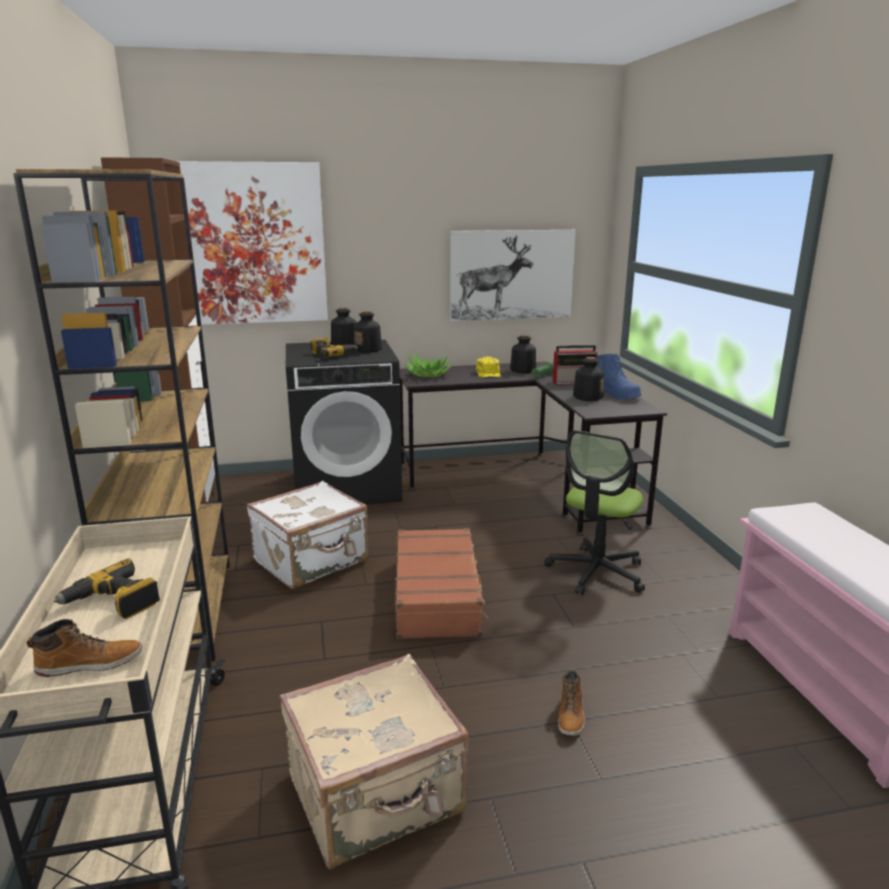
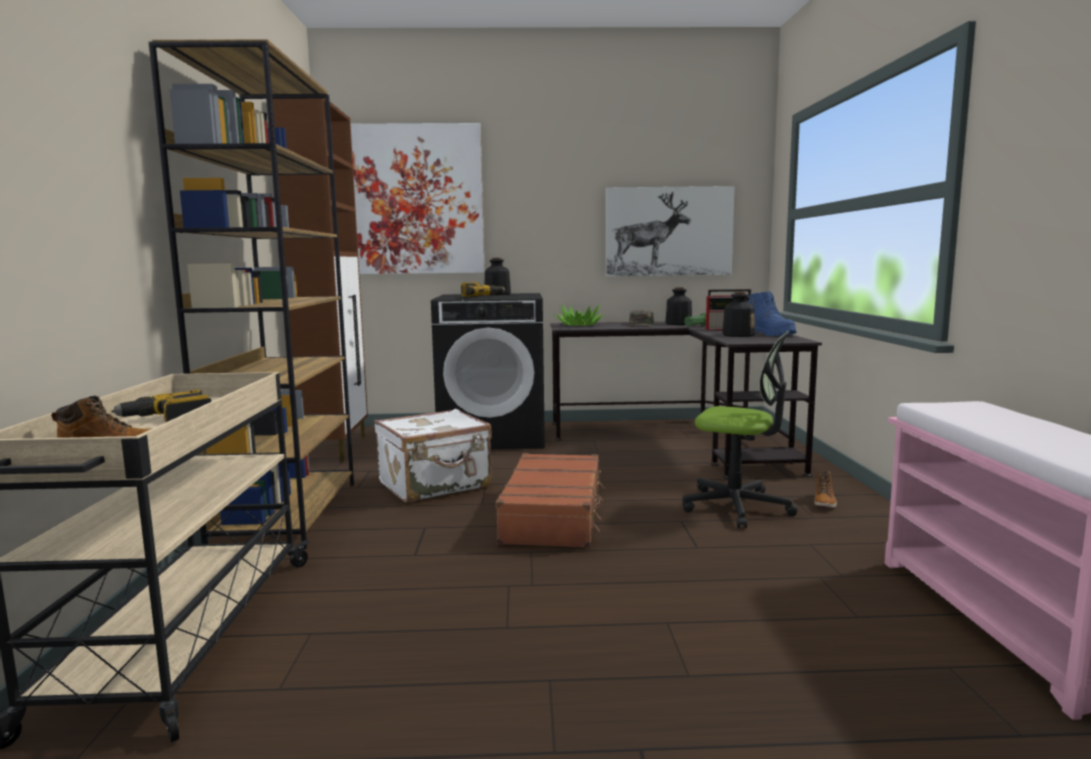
camera: 10 degrees right, 10 degrees down
(368, 349) = (518, 295): bottle -> none
(377, 796) = (421, 667): beige suitcase -> none
(489, 373) = (642, 325): yellow cap -> green cap
(571, 716) = (670, 619): boot -> boot (824, 502)
(596, 572) = (737, 507): office chair -> office chair turned 105 degrees counterclockwise

